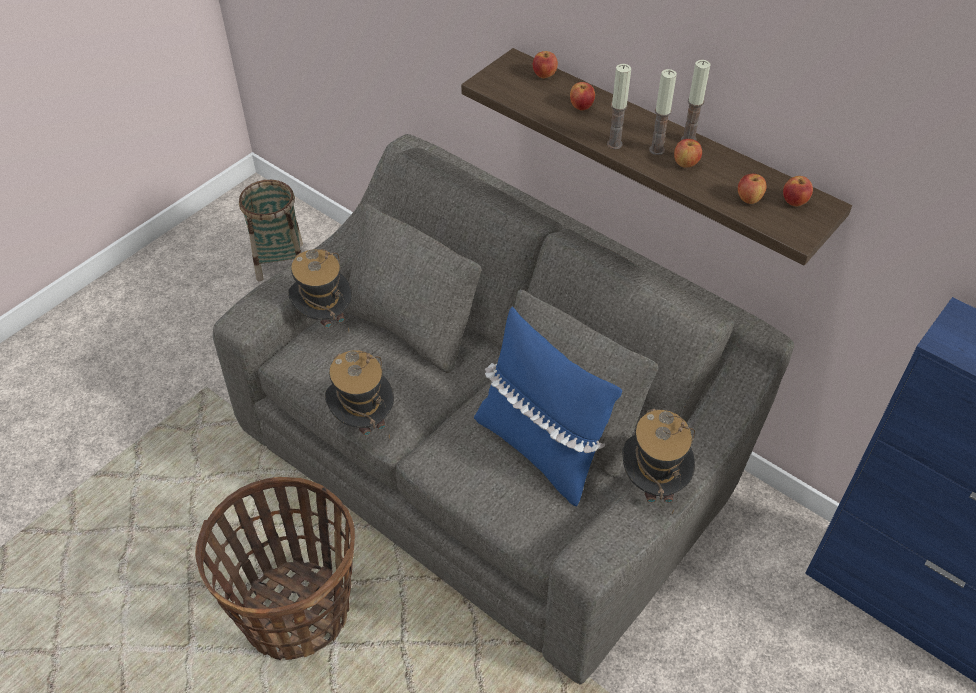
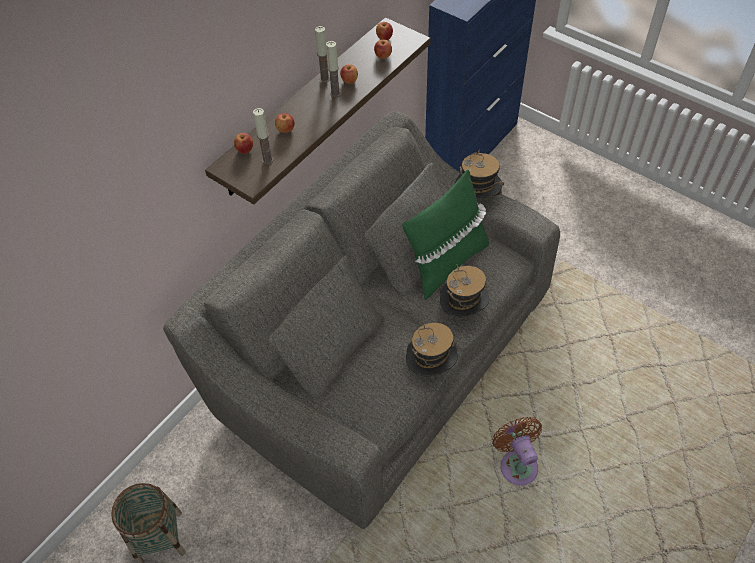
camera: 90 degrees left, 5 degrees up
(296, 610) = (517, 463): basket -> brown fan
(324, 318) = (332, 406): hat -> hat (463, 312)
(540, 448) = (445, 263): blue pillow -> green pillow
(614, 144) = (329, 113): candle -> candle (267, 160)

